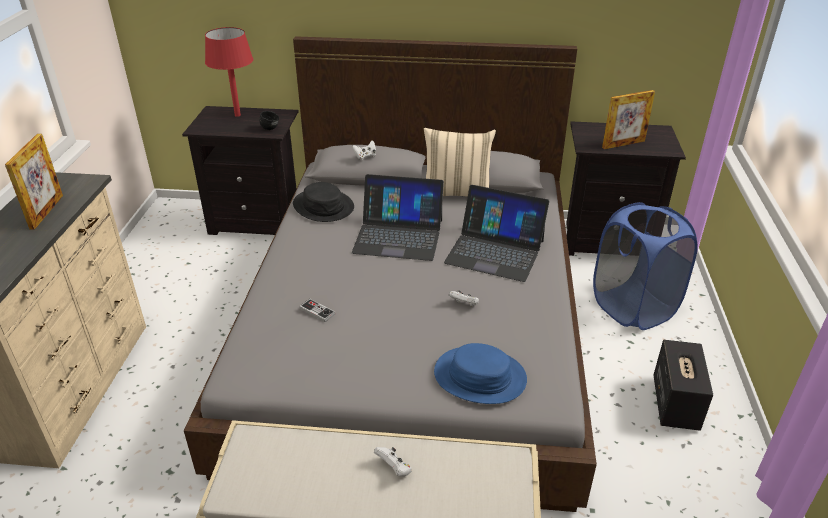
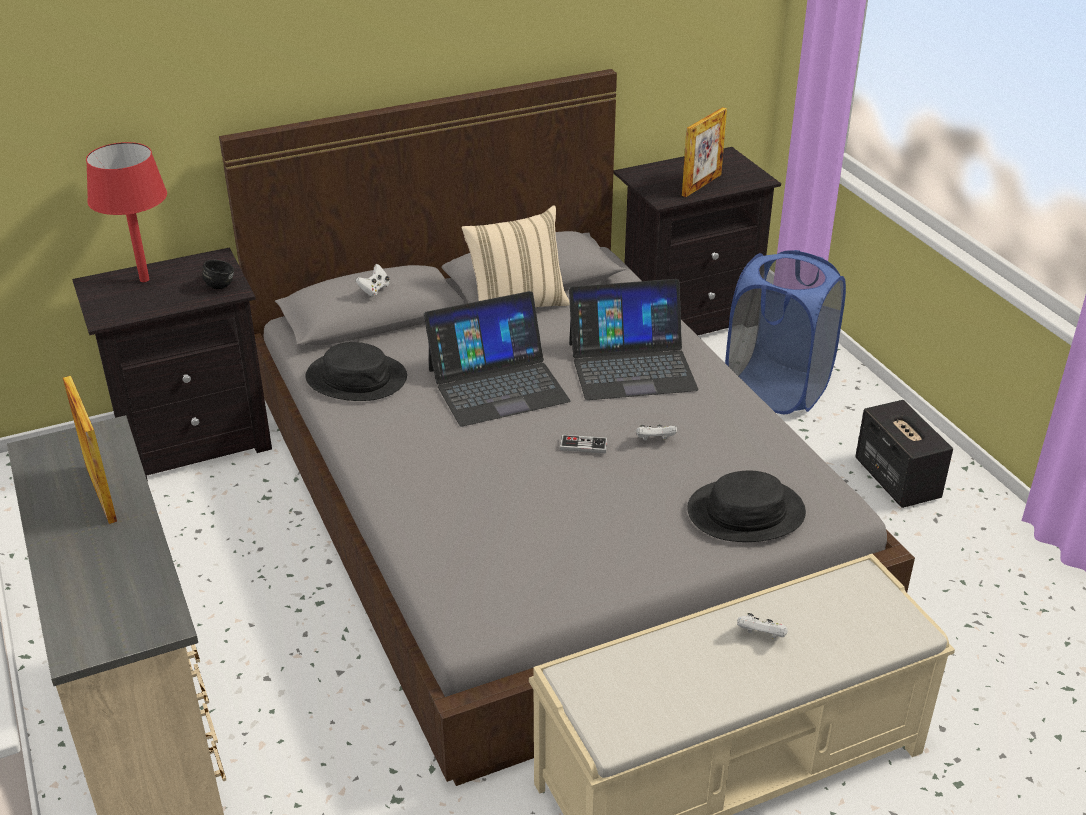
camera: 30 degrees left, 0 degrees up
(317, 311) = (492, 511): game controller -> game controller (583, 445)
(479, 377) = (746, 512): blue hat -> black hat

